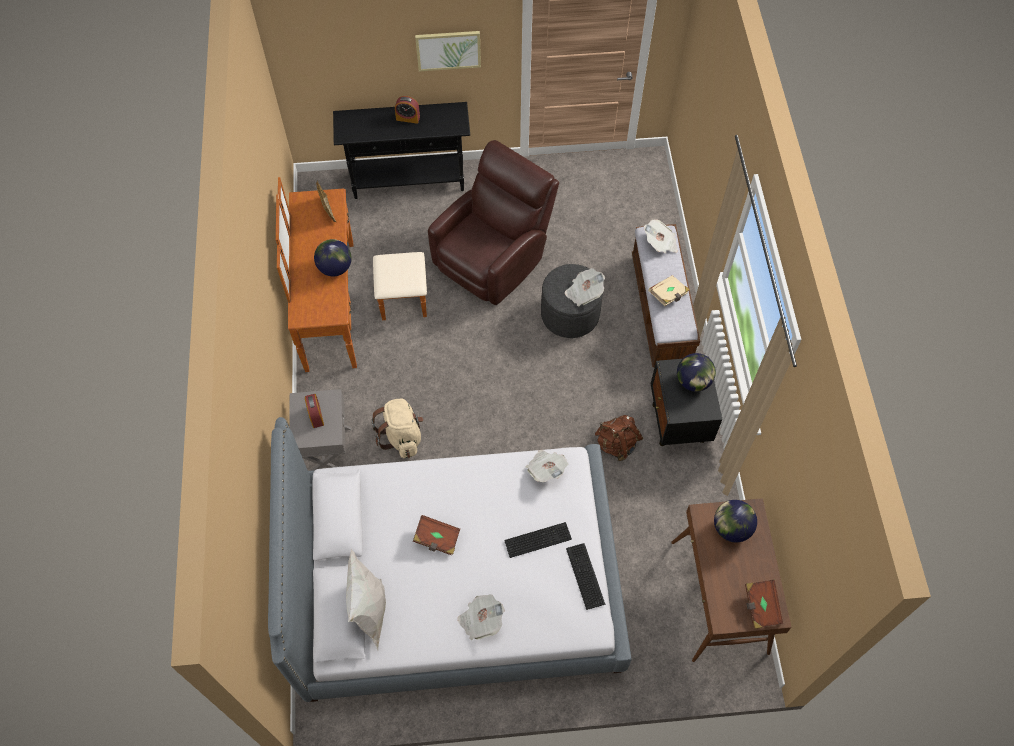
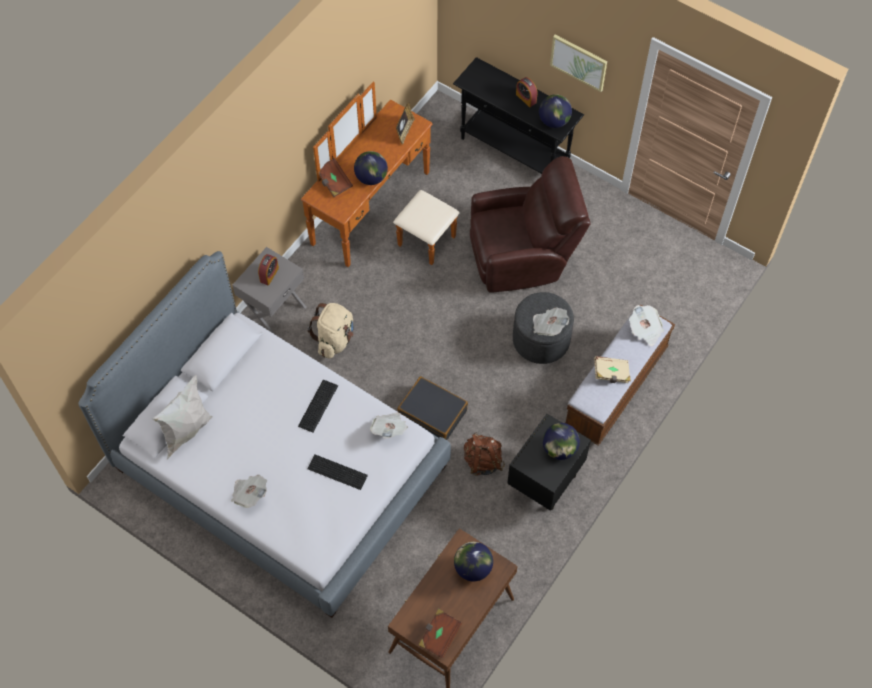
camera: 40 degrees right, 0 degrees up
(437, 539) = (271, 418): brown book -> brown book (334, 182)
(448, 122) = (554, 121): none -> globe
(541, 436) = (433, 413): none -> black suitcase
(584, 577) = (344, 521): keyboard -> keyboard (317, 406)

